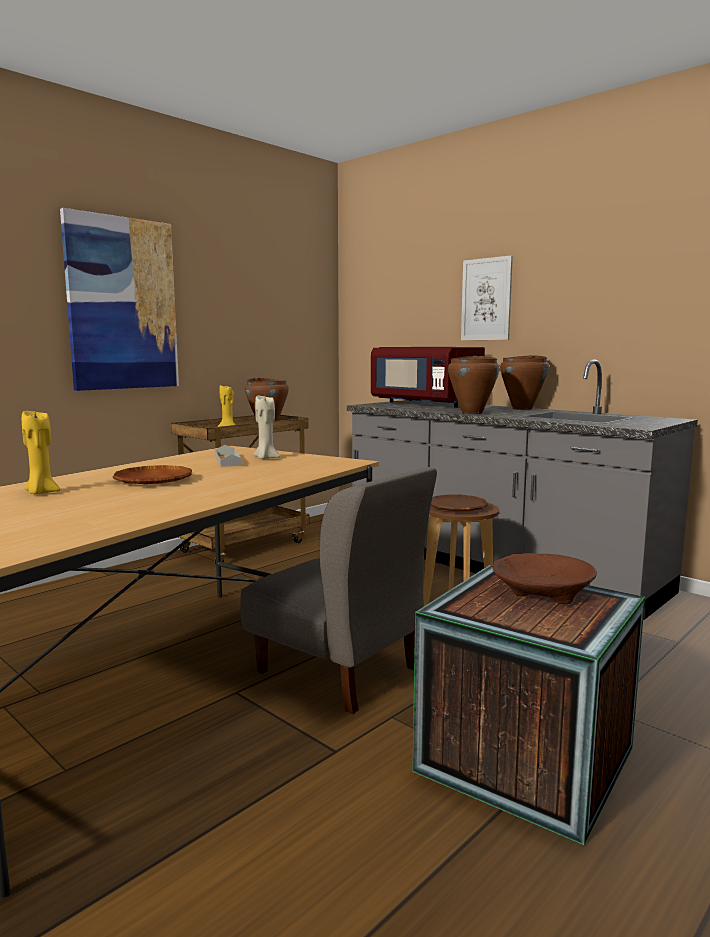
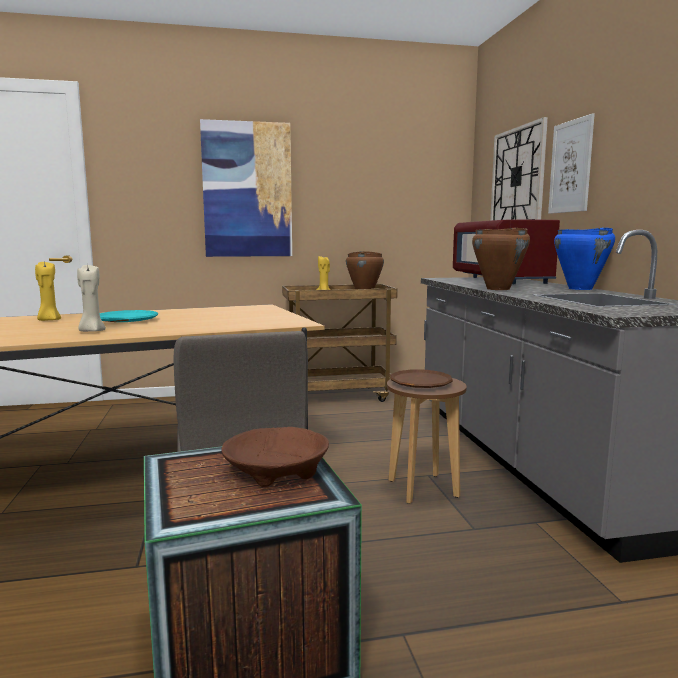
camera: 35 degrees right, 0 degrees up
(153, 480) = (127, 320): brown plate -> turquoise plate
(228, 460) = (223, 313): grey tray -> none
(265, 458) = (253, 314): beige candle -> beige candle (92, 331)
(413, 302) = (518, 176): none -> wall clock
(523, 408) = (581, 289): brown cooking pot -> blue cooking pot

